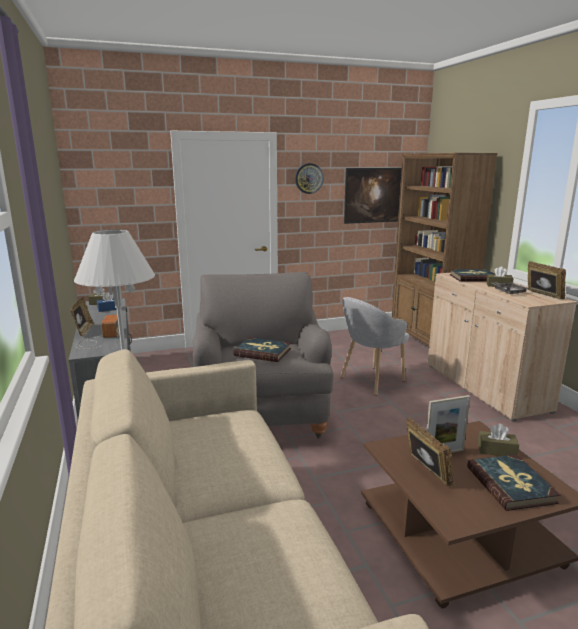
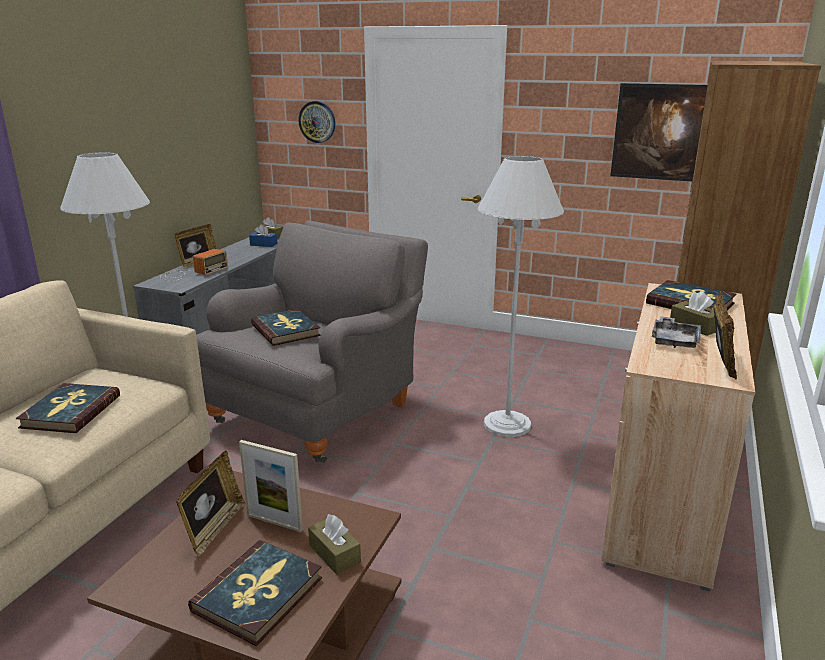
camera: 40 degrees right, 5 degrees up
(231, 449) = (70, 411): none -> book
(308, 178) = (554, 98): wall clock -> wall clock (317, 122)
(371, 380) = (507, 424): grey armchair -> white floor lamp

